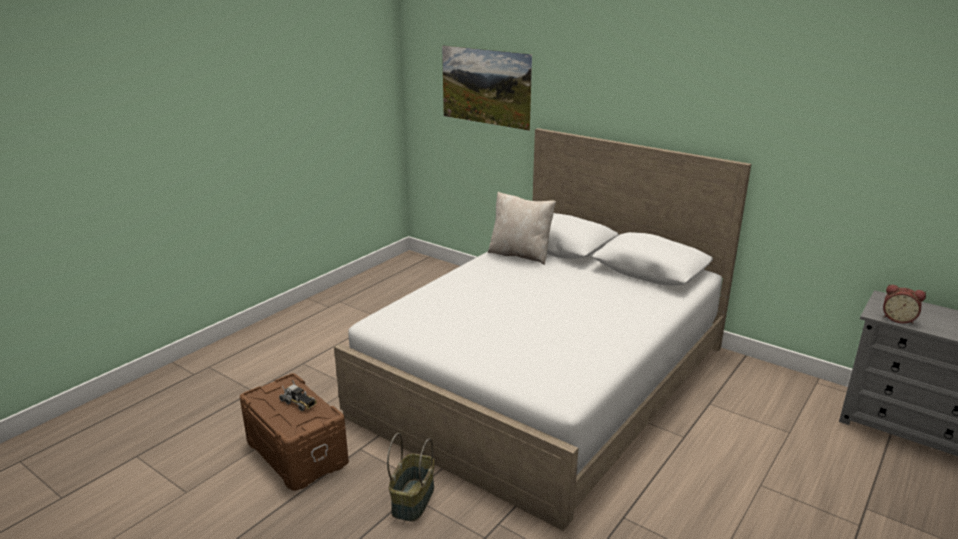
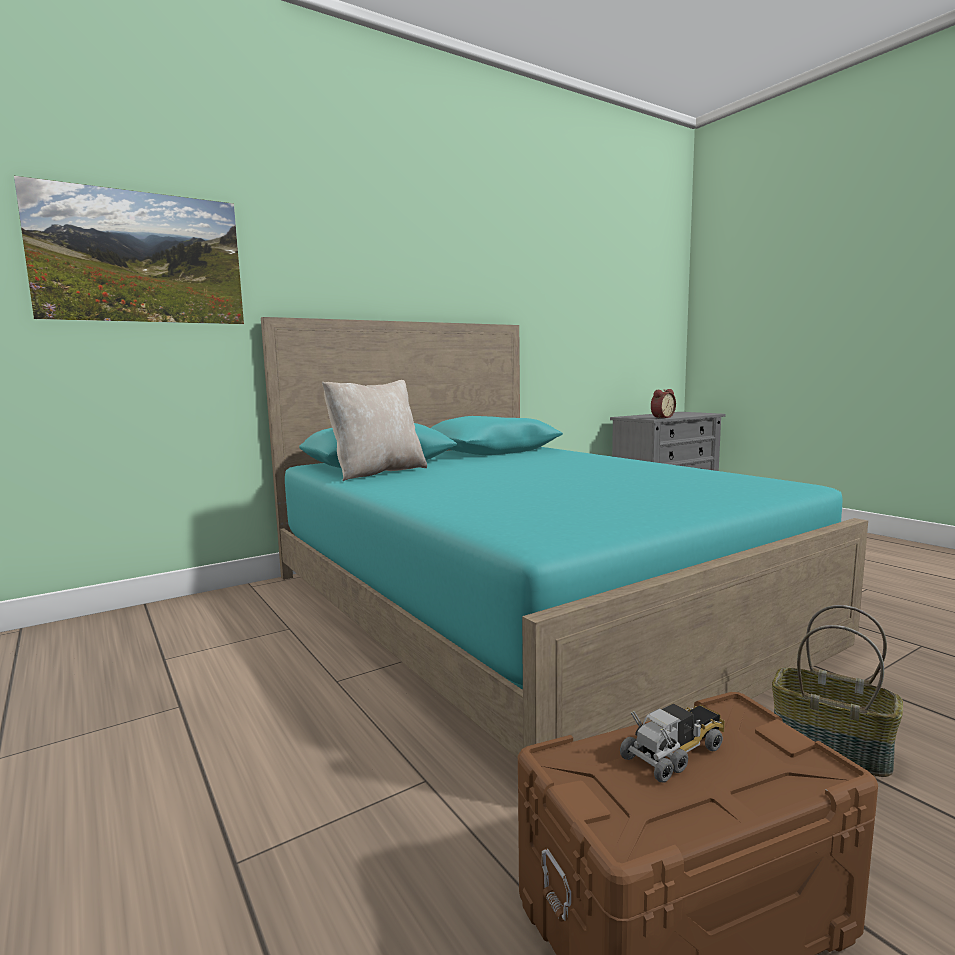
camera: 70 degrees left, 15 degrees down
(546, 379) = (523, 604): white bed -> turquoise bed

